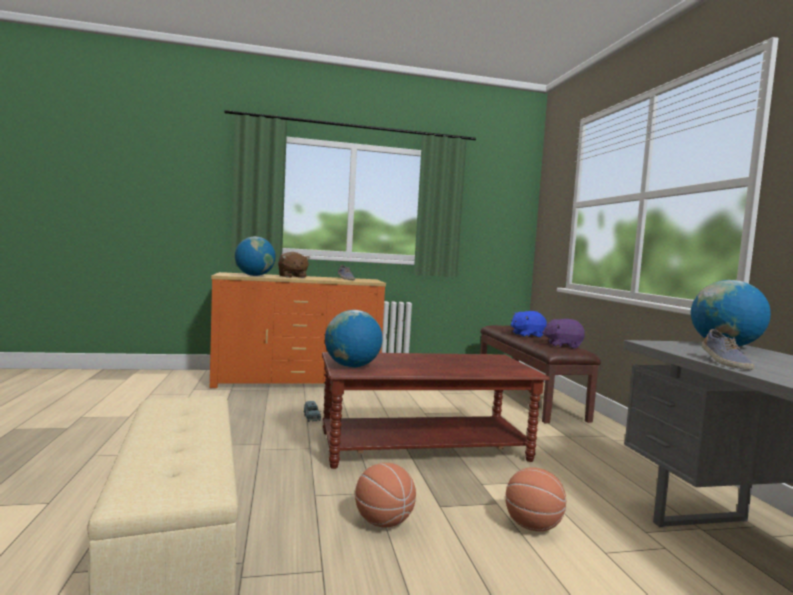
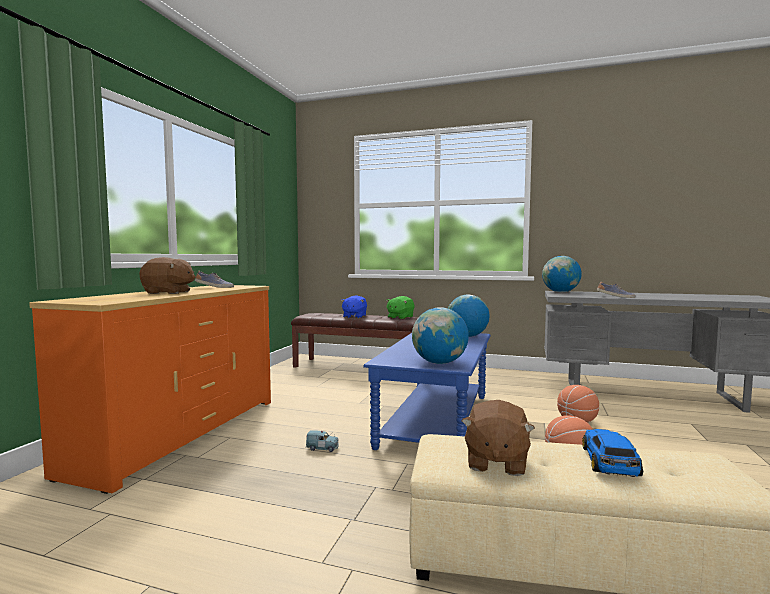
camera: 60 degrees left, 0 degrees up
(168, 413) = (496, 462): none -> brown plush toy
(176, 444) = (609, 462): none -> toy car
(254, 275) = (137, 297): globe -> globe (467, 336)
(423, 446) = (436, 420): brown coffee table -> blue coffee table
(562, 346) = (400, 317): purple plush toy -> green plush toy

